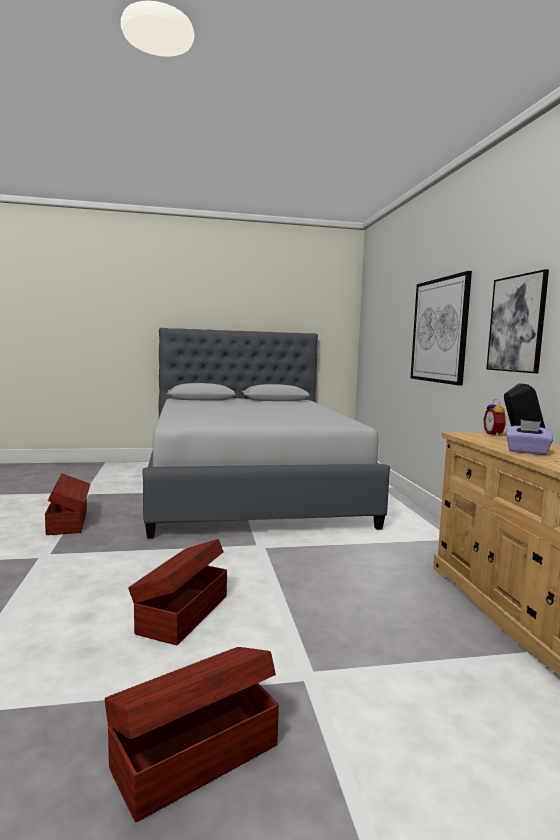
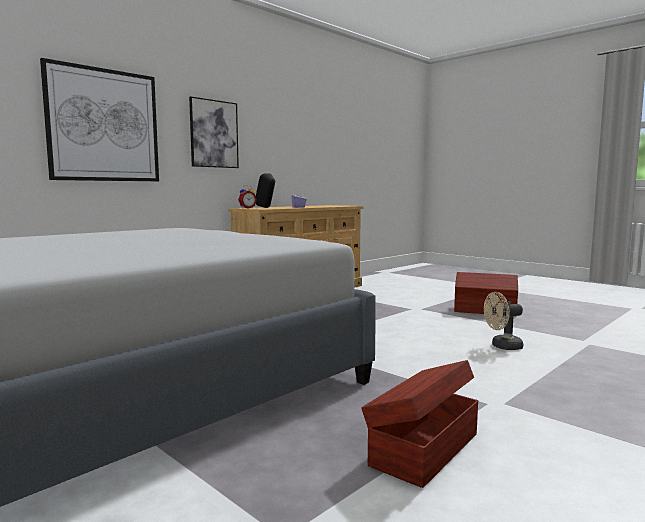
camera: 125 degrees left, 0 degrees up
(76, 628) = (502, 346): none -> beige fan
(181, 614) = (433, 334): brown storage box -> none

